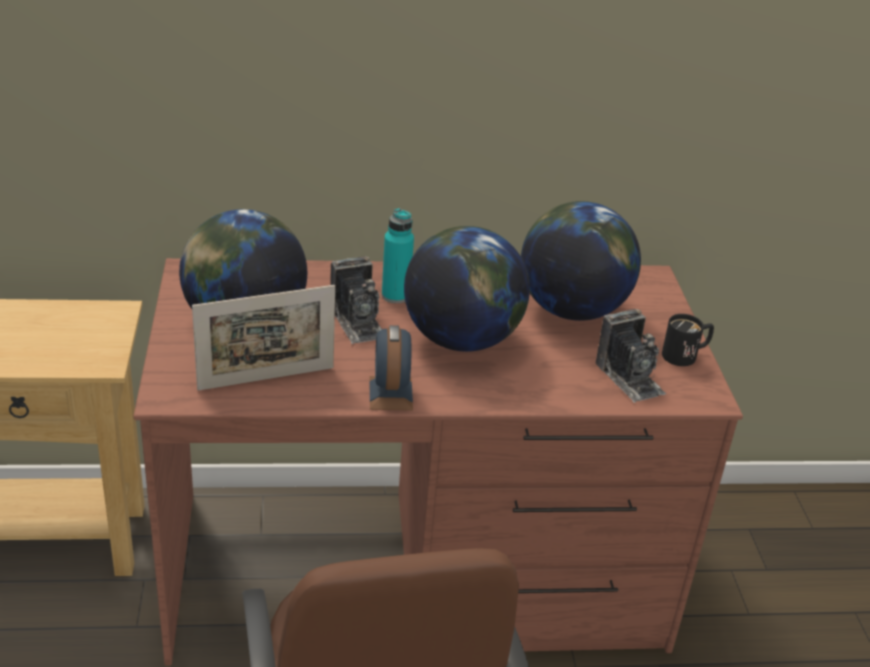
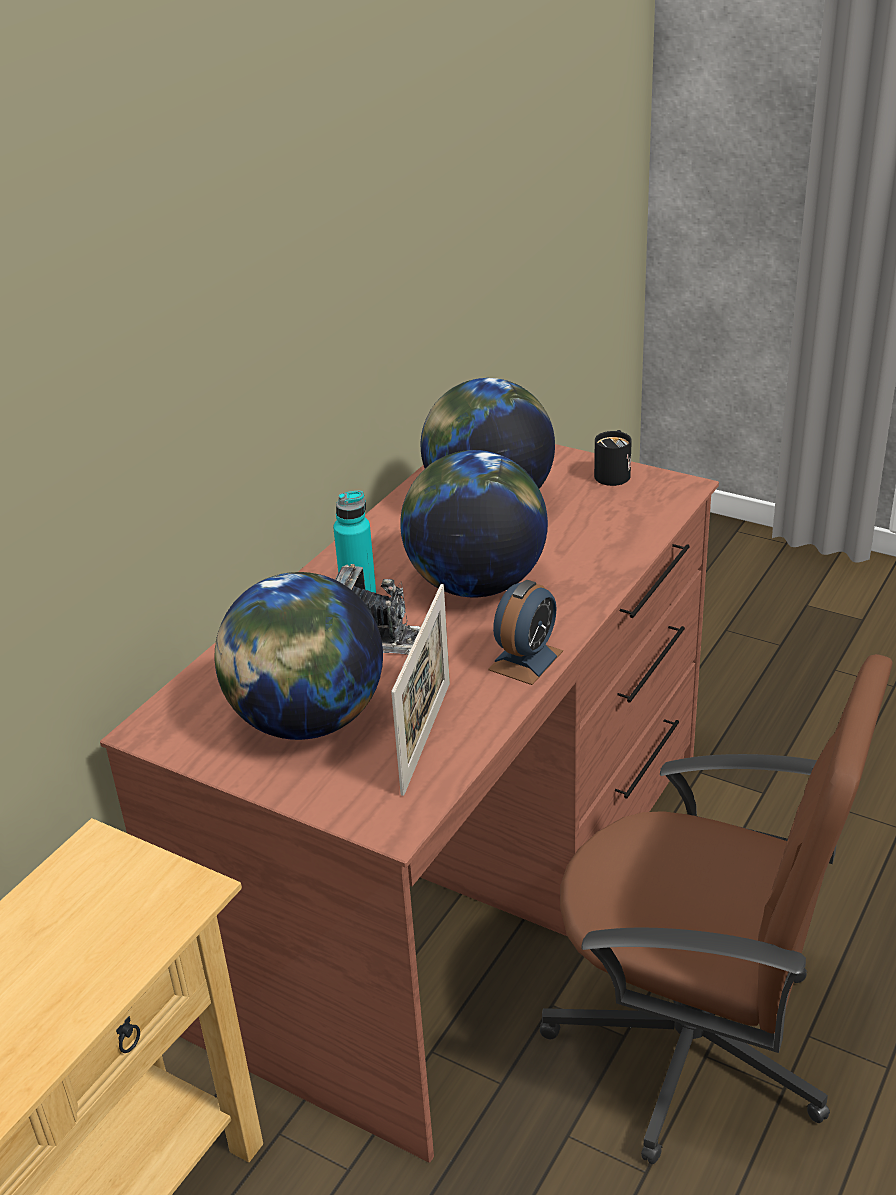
camera: 50 degrees left, 0 degrees up
(390, 393) = (525, 660): alarm clock -> alarm clock turned 90 degrees counterclockwise
(629, 378) = (621, 514): camera -> none

